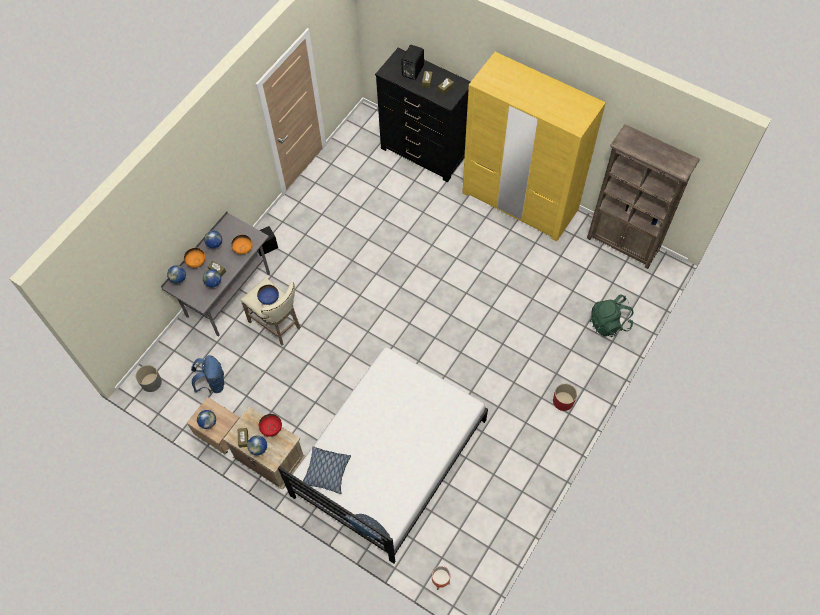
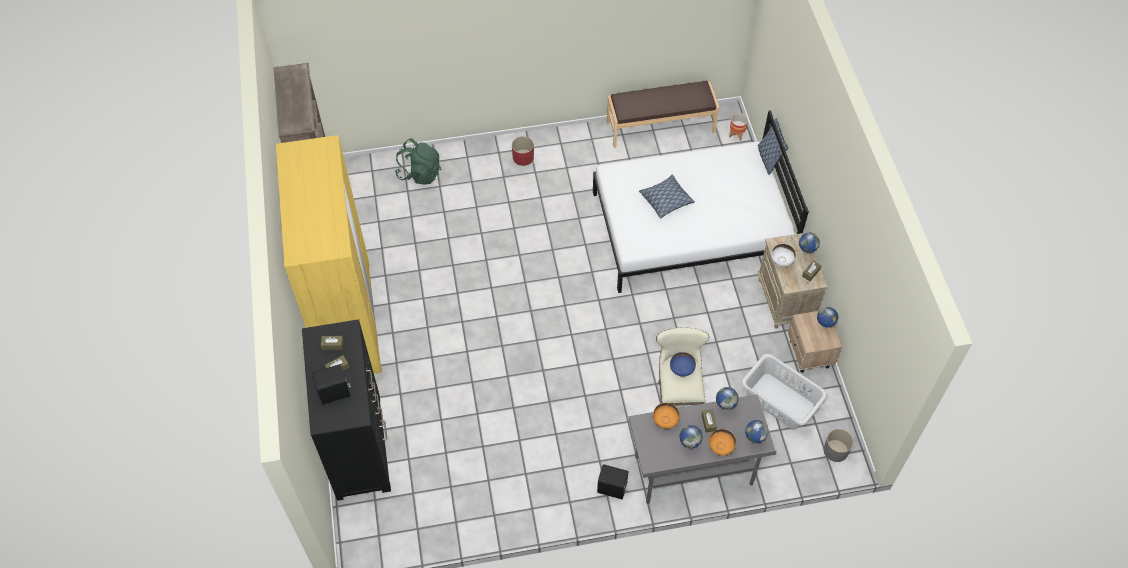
camera: 135 degrees left, 5 degrees down
(212, 383) = (780, 401): blue backpack -> grey laundry basket
(271, 429) = (781, 261): red bowl -> white bowl
(327, 472) = (762, 215): pillow -> pillow (666, 200)
(503, 528) = (660, 126): none -> brown bench

